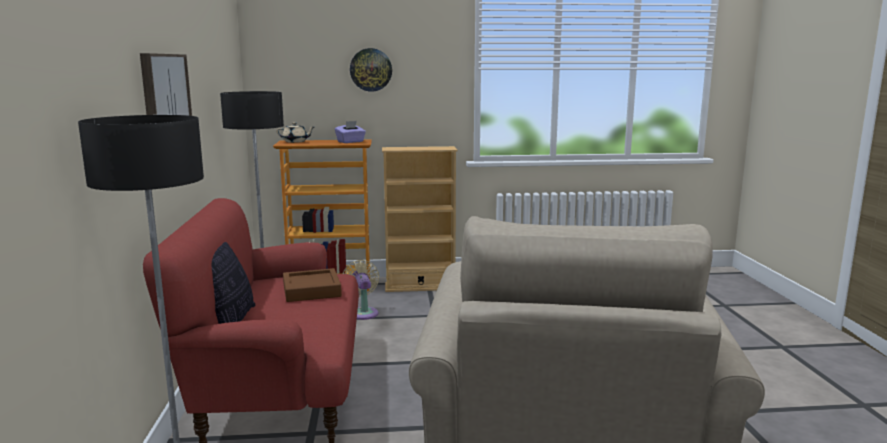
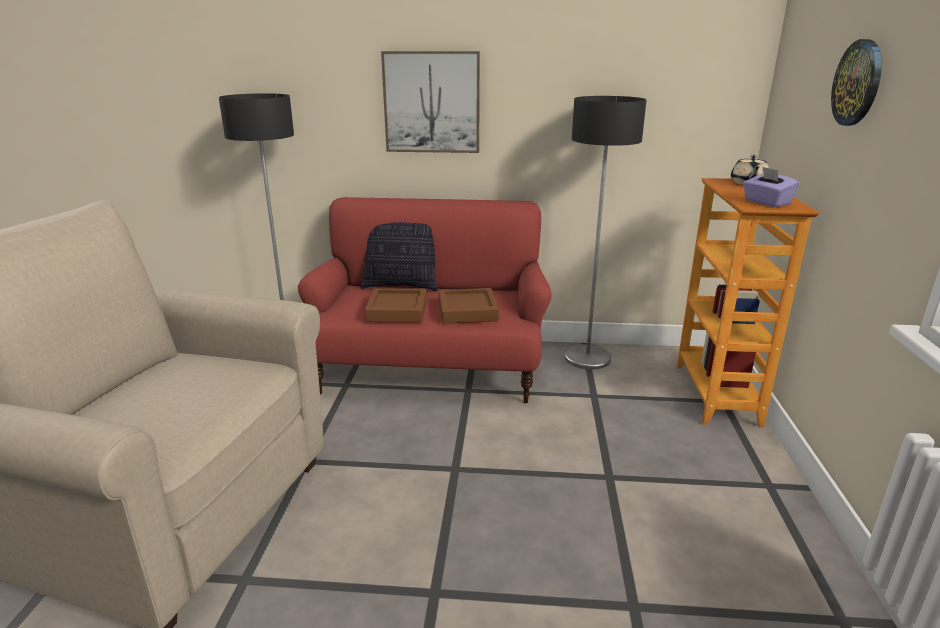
camera: 100 degrees right, 10 degrees up
(309, 316) = (397, 311): none -> brown tray
(363, 312) = (616, 417): beige fan -> none
(420, 286) = (739, 474): beige bookcase -> none

